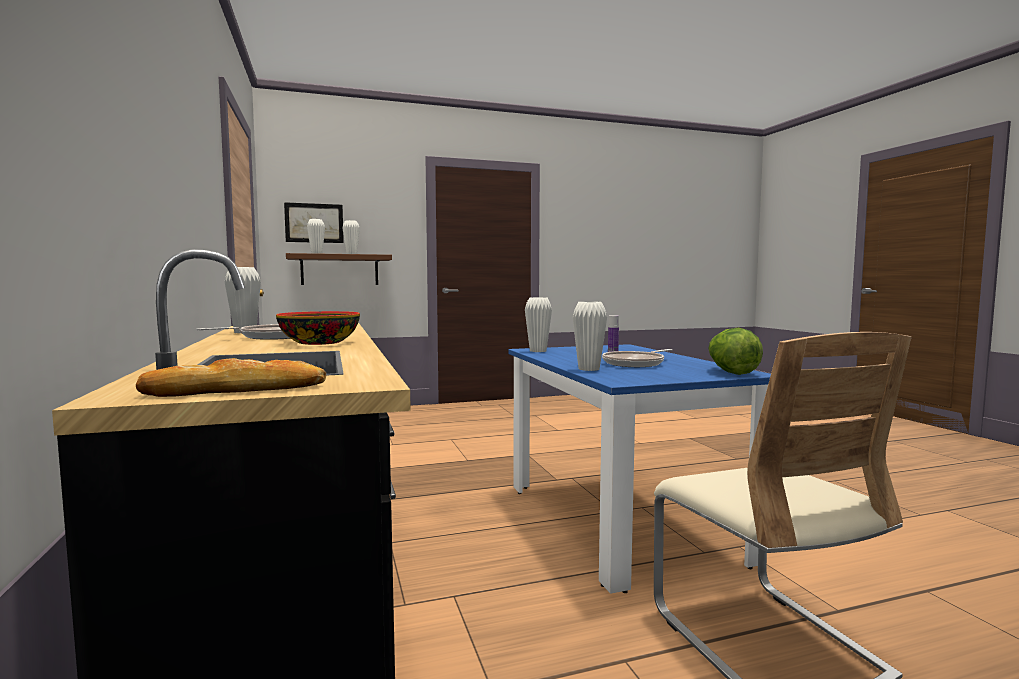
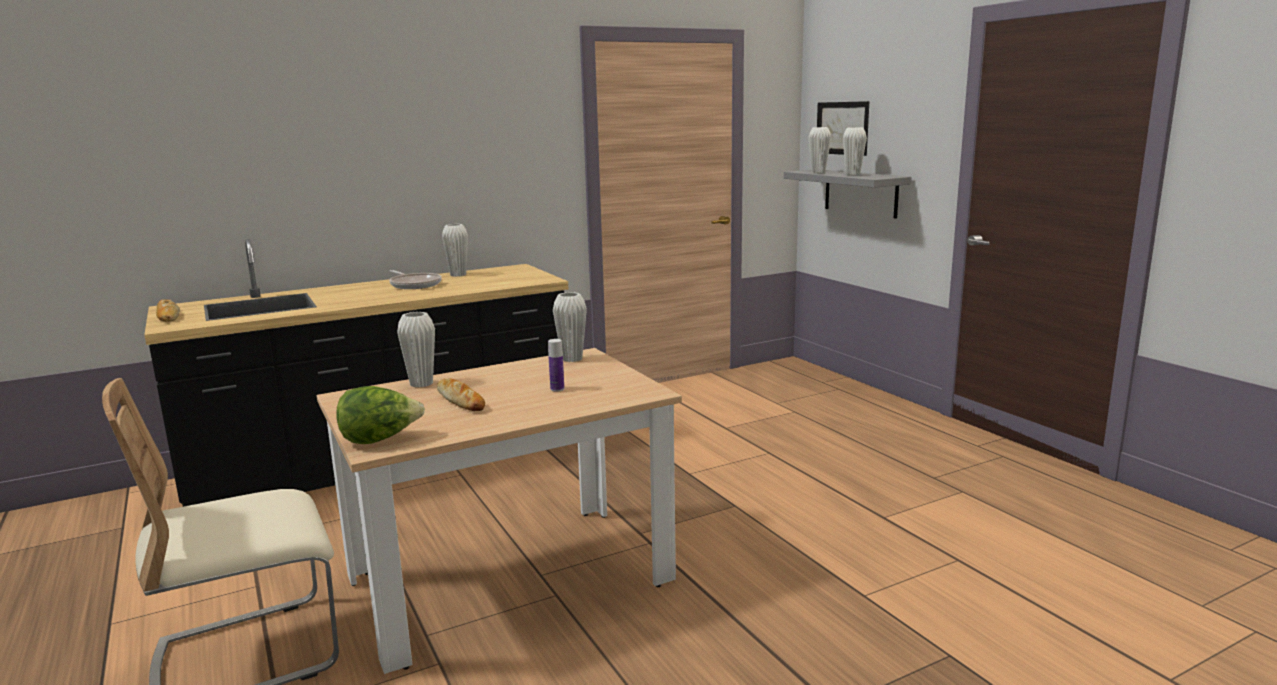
camera: 80 degrees right, 10 degrees up
(319, 343) = (368, 297): bowl -> none
(340, 270) = (860, 193): brown shelf -> grey shelf
(619, 521) = (509, 579): blue dining table -> beige dining table
(636, 363) = (460, 400): frying pan -> bread

